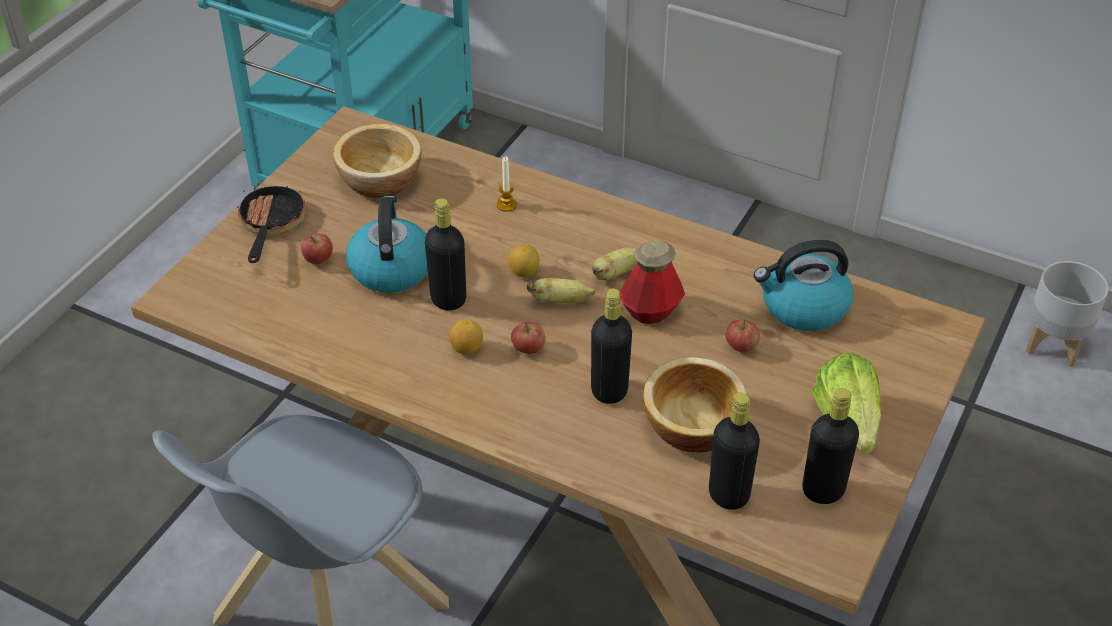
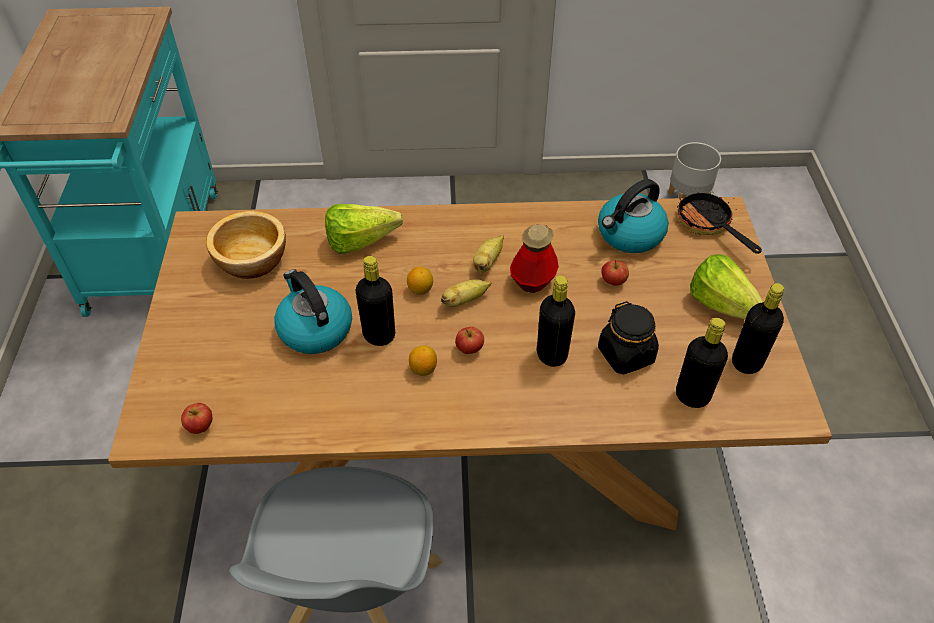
camera: 30 degrees left, 5 degrees up
(270, 226) = (186, 335): frying pan -> frying pan (708, 225)
(318, 260) = (249, 347): apple -> apple (200, 426)
(506, 205) = (367, 242): candle -> lettuce
(690, 424) = (626, 355): bowl -> black jar

